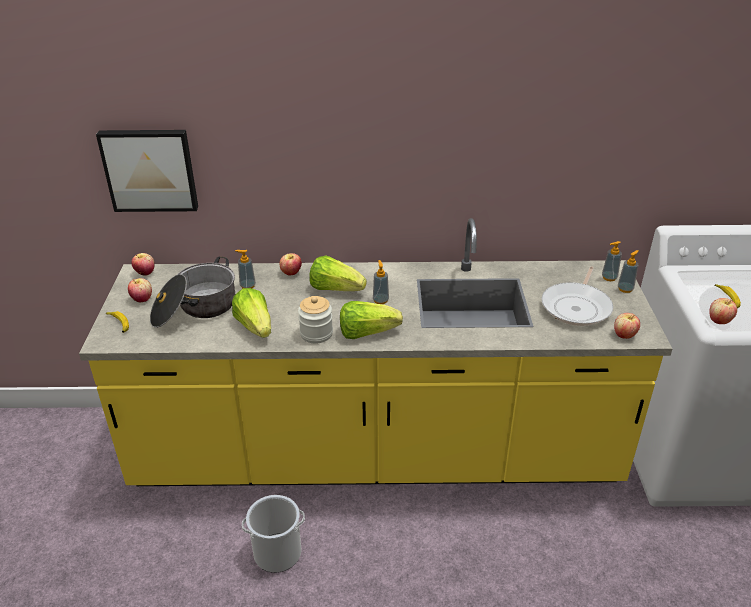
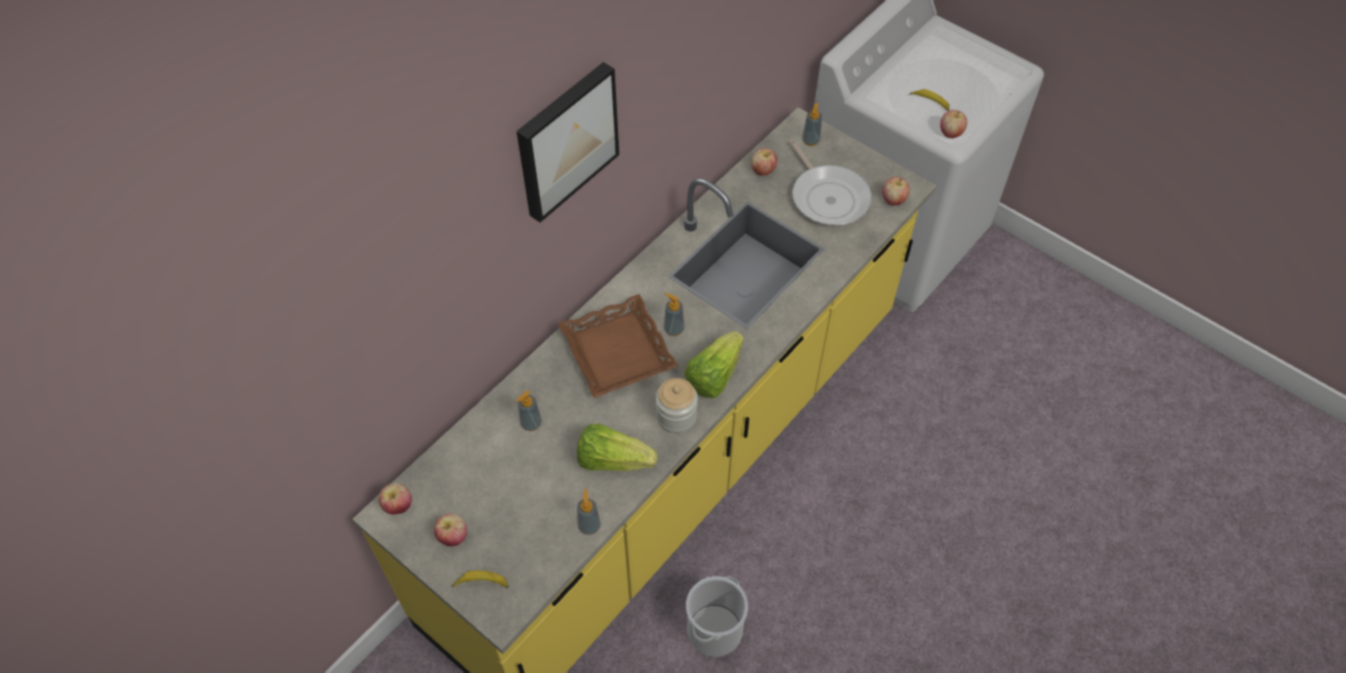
camera: 50 degrees left, 20 degrees up
(150, 169) = (360, 393): picture -> picture (565, 140)
(195, 309) = (526, 496): cooking pot -> none
(291, 273) = (547, 370): apple -> apple (763, 171)
(335, 289) = (616, 351): lettuce -> brown tray
(625, 289) = (836, 144): soap dispenser -> soap dispenser (589, 526)

